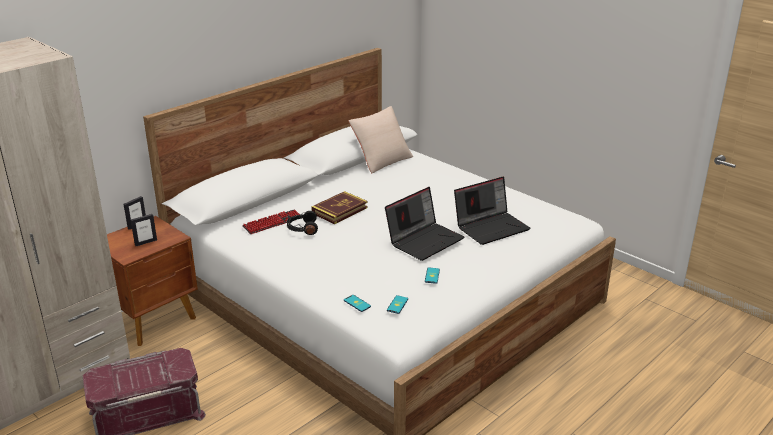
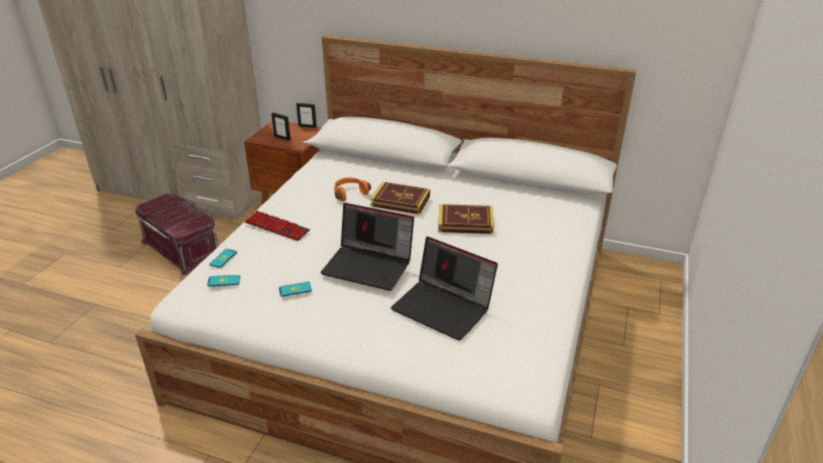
camera: 65 degrees right, 5 degrees up
(272, 222) = (351, 176): keyboard -> keyboard (277, 227)
(302, 229) = (349, 193): black headphones -> orange headphones
(381, 160) = (540, 194): beige pillow -> none
(394, 194) = (465, 222): none -> book

